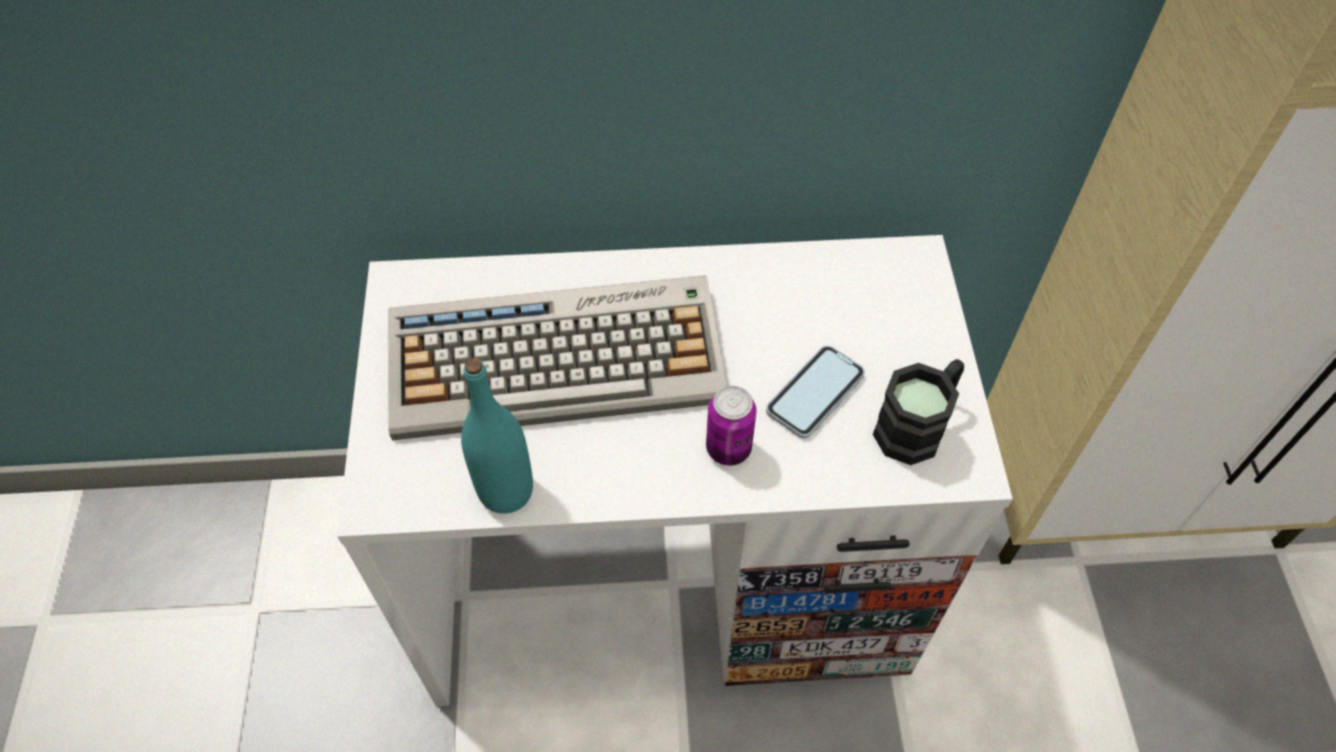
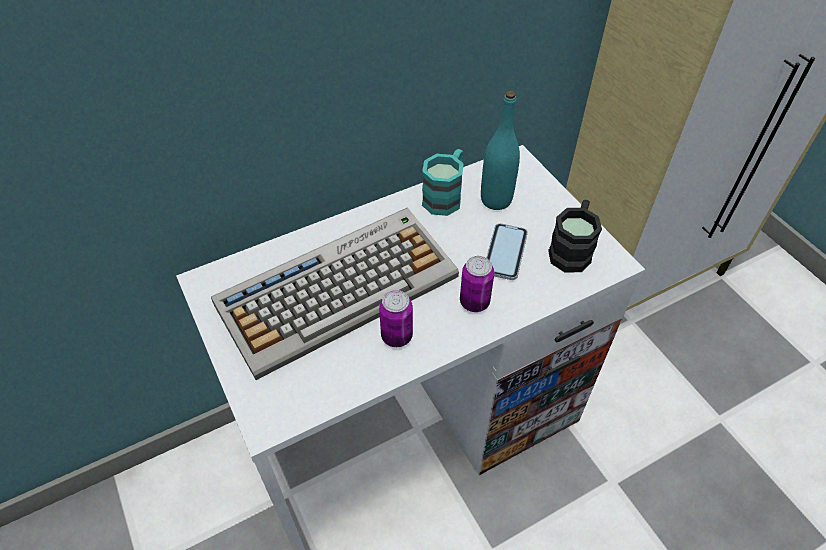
camera: 25 degrees left, 5 degrees down
(506, 491) = (351, 381): turquoise bottle -> turquoise bottle (496, 200)
(596, 454) = (396, 336): none -> can
(779, 275) = (445, 195): none -> turquoise mug

